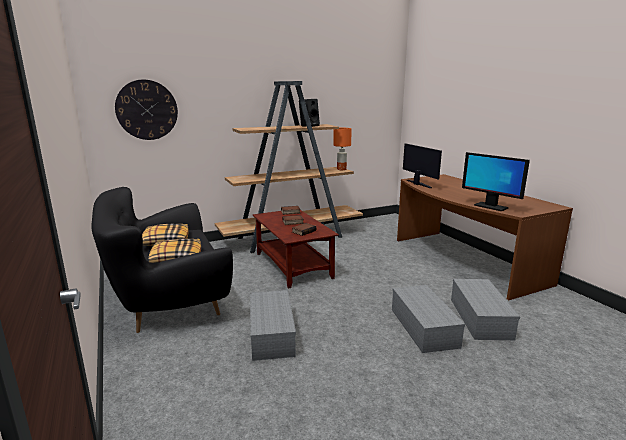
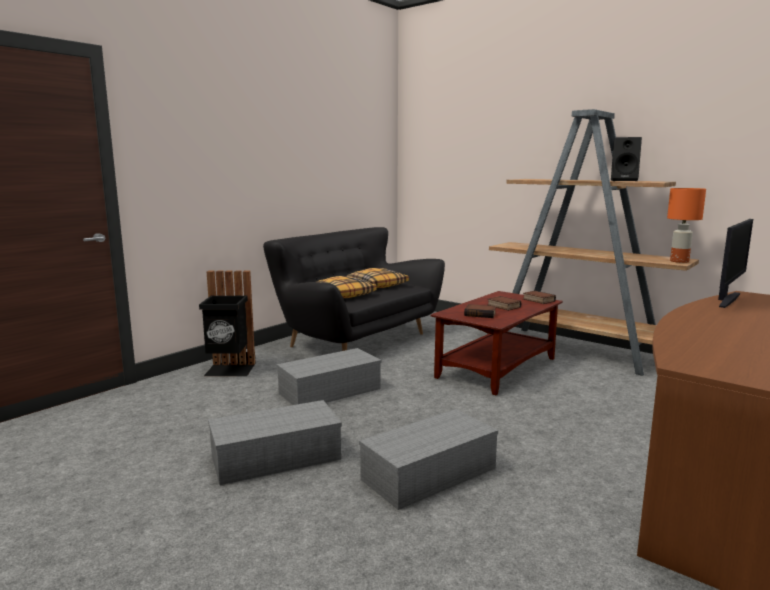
camera: 65 degrees right, 5 degrees down
(147, 110) = (449, 155): wall clock -> none
(157, 381) = (230, 370): none -> black trash can
(479, 317) = (516, 521): grey storage box -> grey storage box (277, 456)
(490, 206) = (684, 345): monitor -> none

